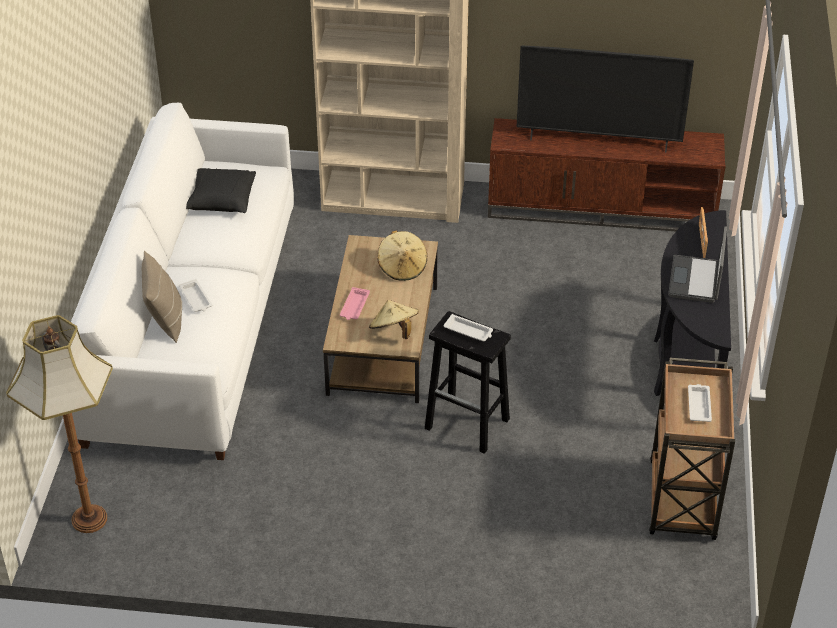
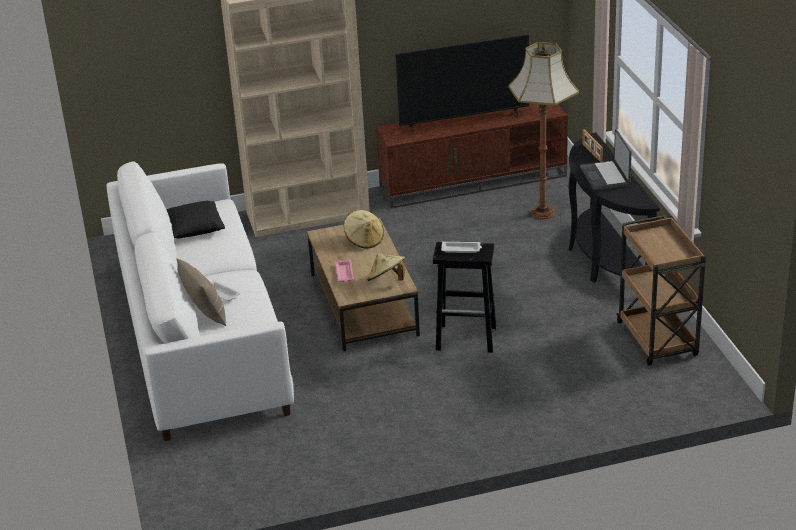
camera: 20 degrees left, 10 degrees down
(88, 520) = (205, 486): floor lamp -> floor lamp (542, 213)
(699, 405) = (663, 245): white tray -> none

